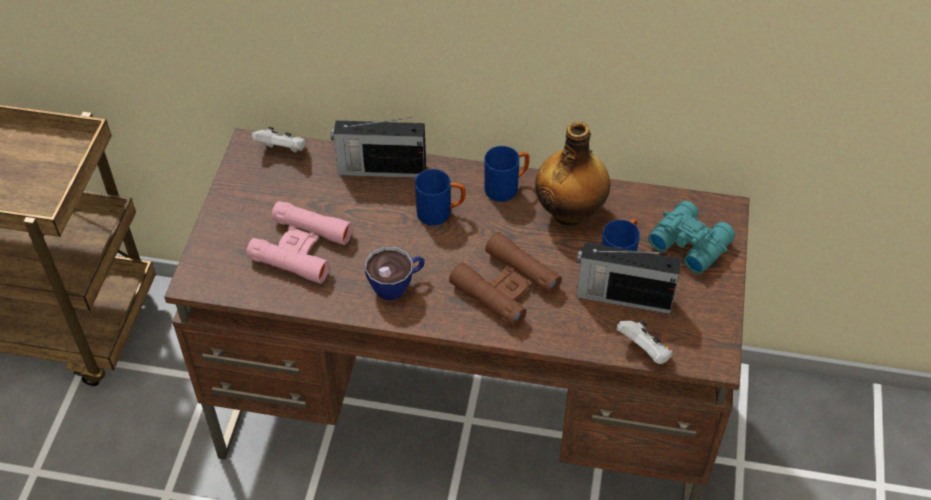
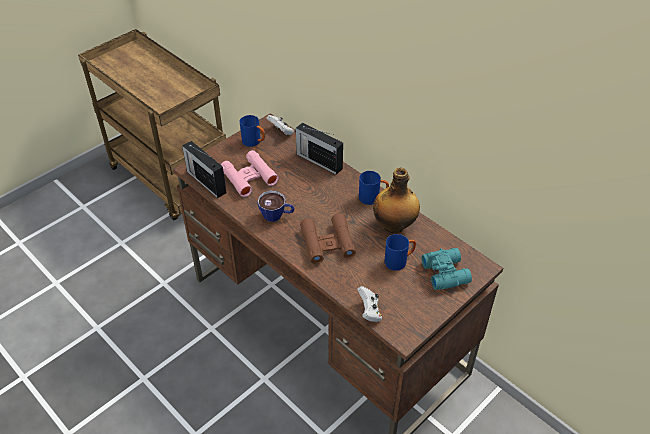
camera: 35 degrees right, 5 degrees down
(441, 213) = (328, 194): blue mug -> blue mug (254, 142)
(622, 297) = (383, 279): radio -> radio (206, 181)

